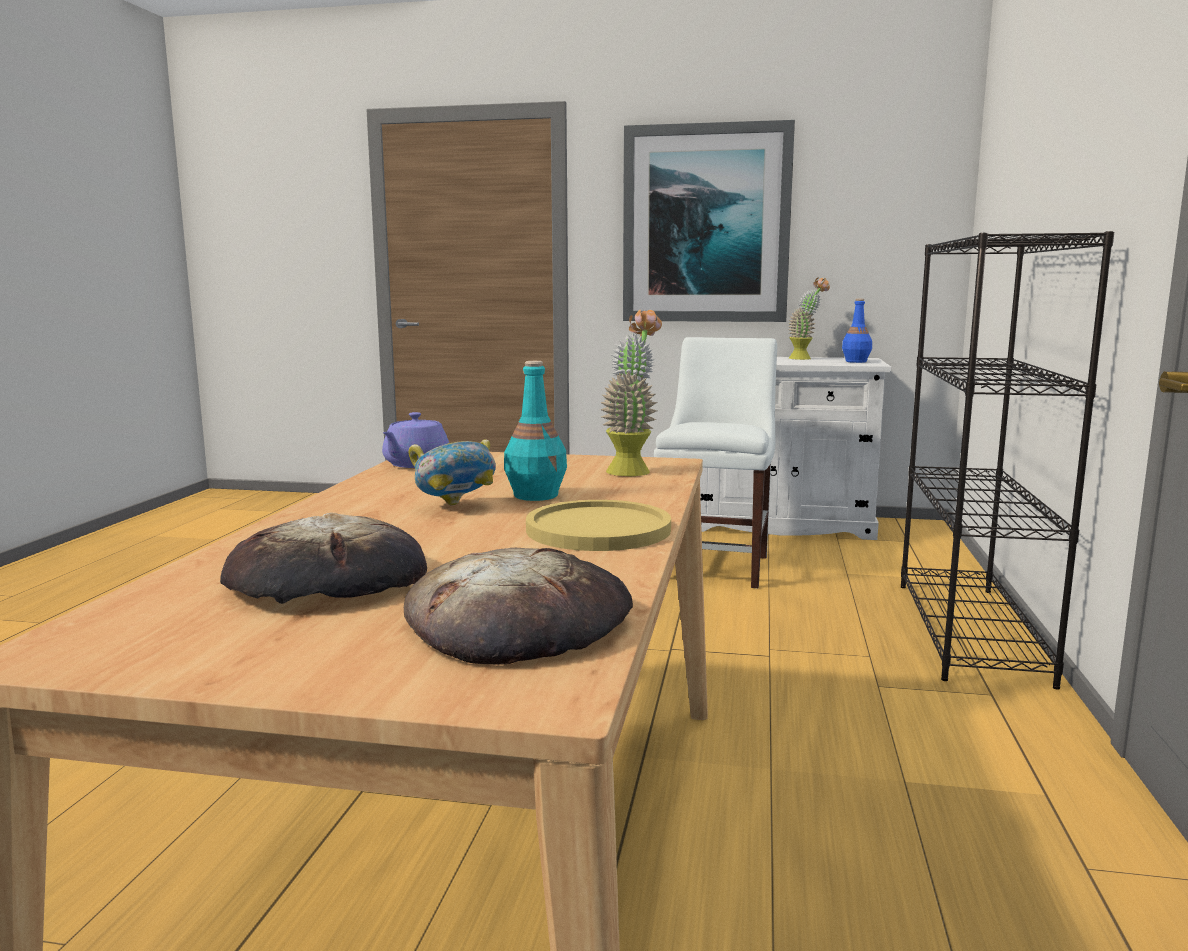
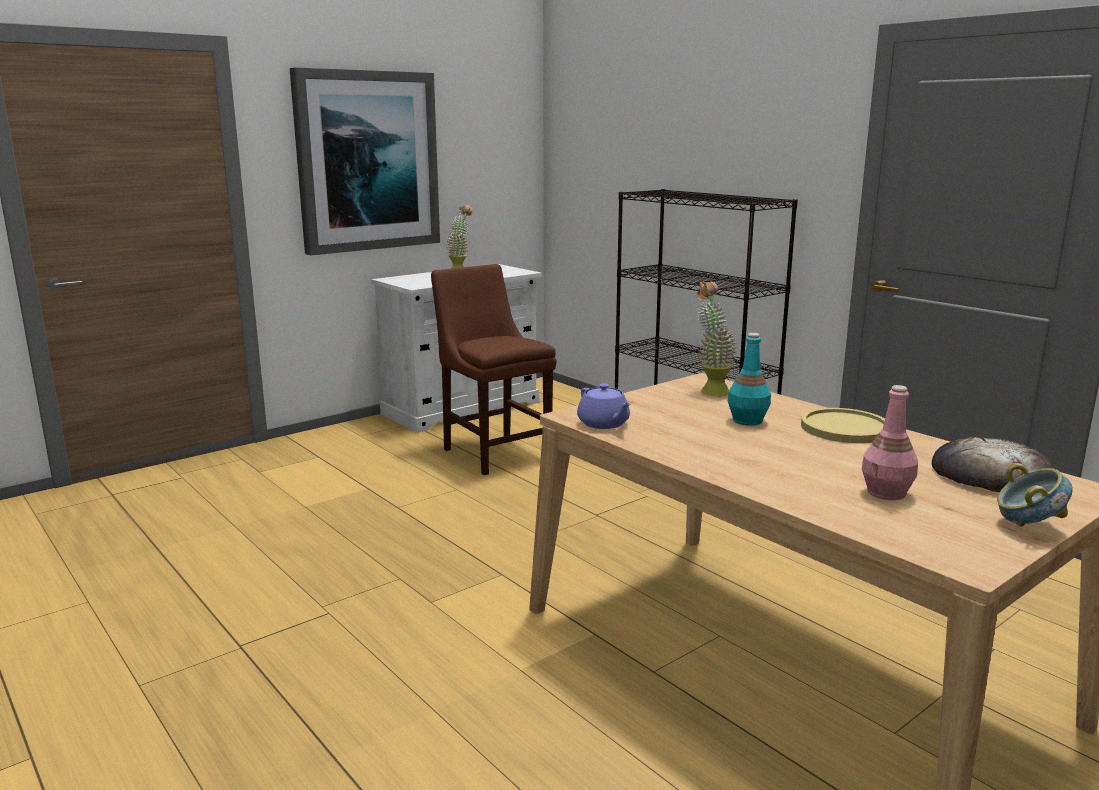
camera: 50 degrees left, 5 degrees up
(327, 580) = (887, 493): bread -> pink bottle
(456, 507) = (752, 440): bowl -> bowl (1027, 526)
(716, 565) = (494, 452): white chair -> brown chair
(855, 361) = (504, 270): blue bottle -> none

